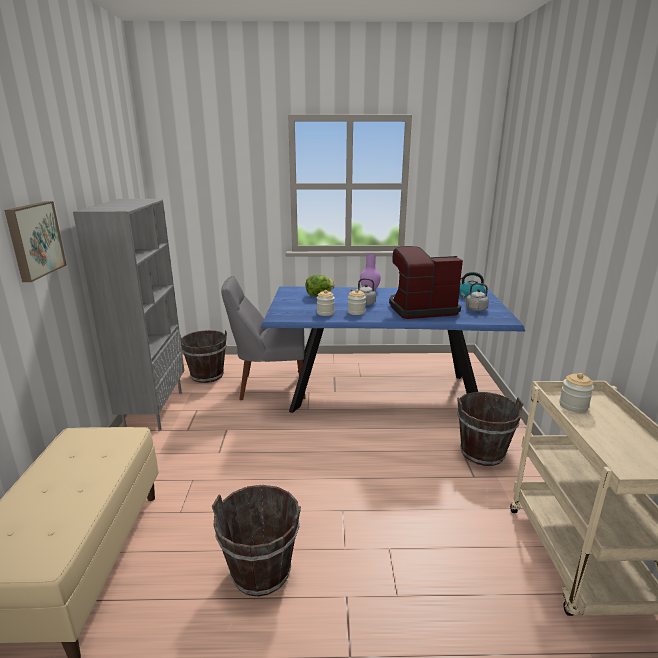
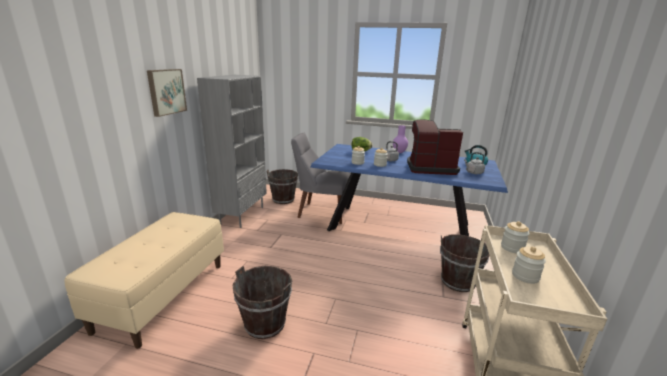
camera: 15 degrees right, 0 degrees up
(608, 441) = (525, 276): none -> jar

